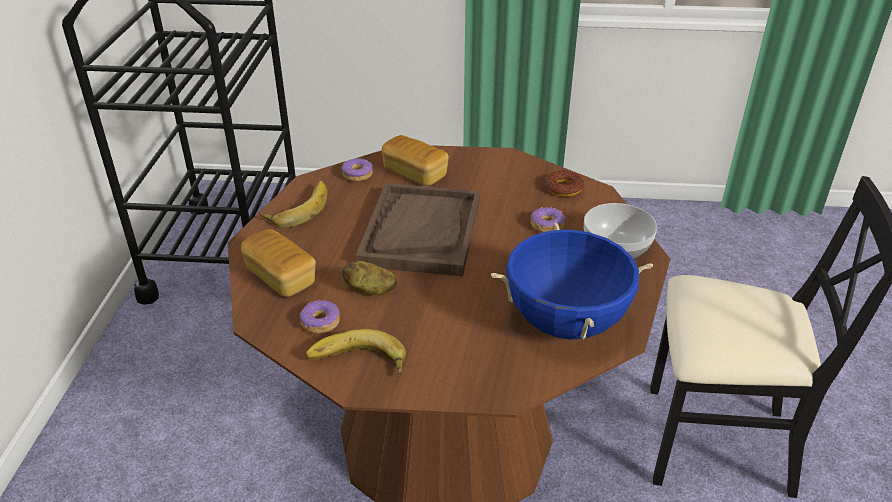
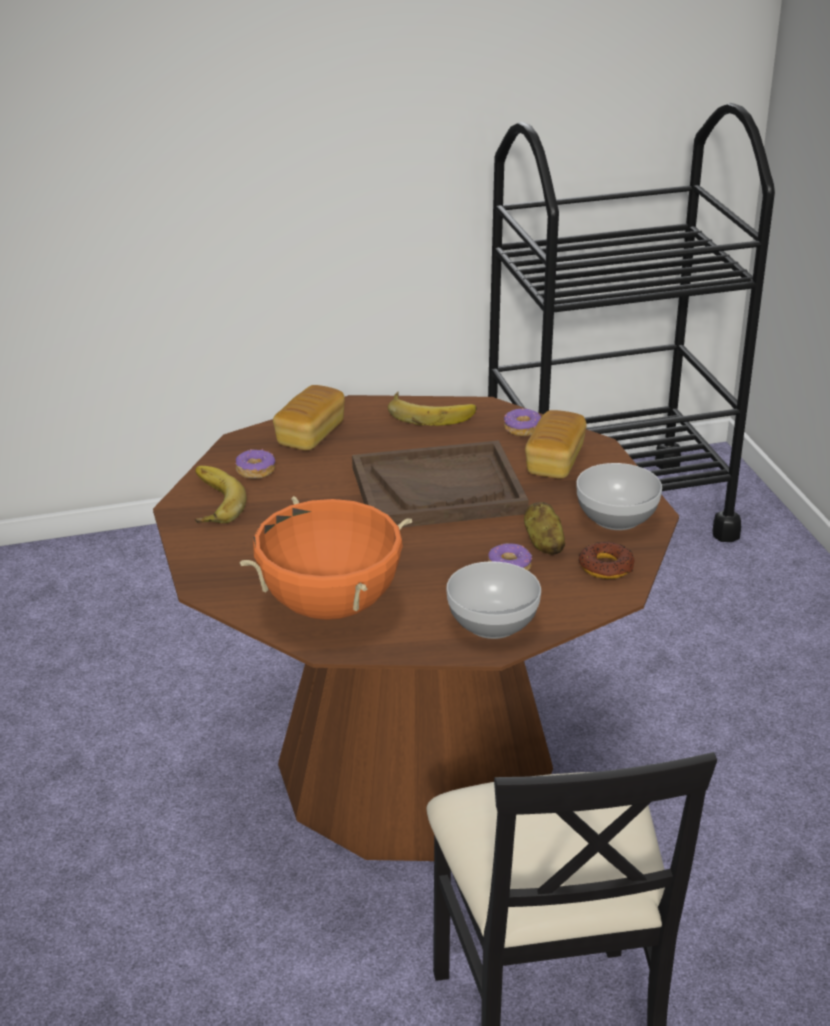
camera: 70 degrees right, 5 degrees down
(370, 289) = (319, 484): potato -> potato (543, 543)
(503, 169) = (615, 517): none -> bowl
(566, 323) = (329, 606): blue cooking pot -> orange cooking pot

